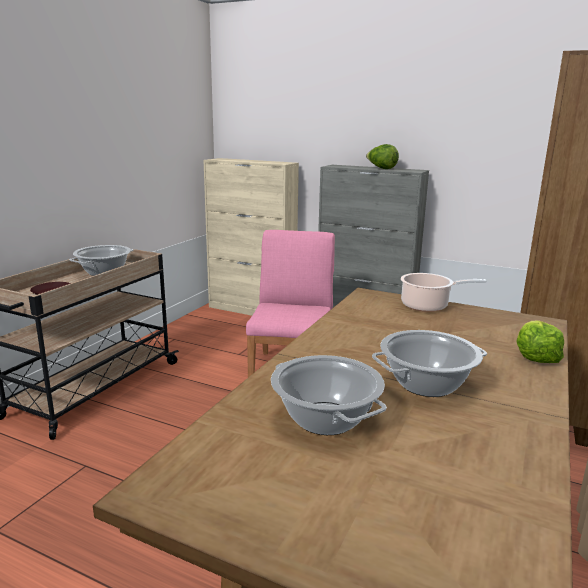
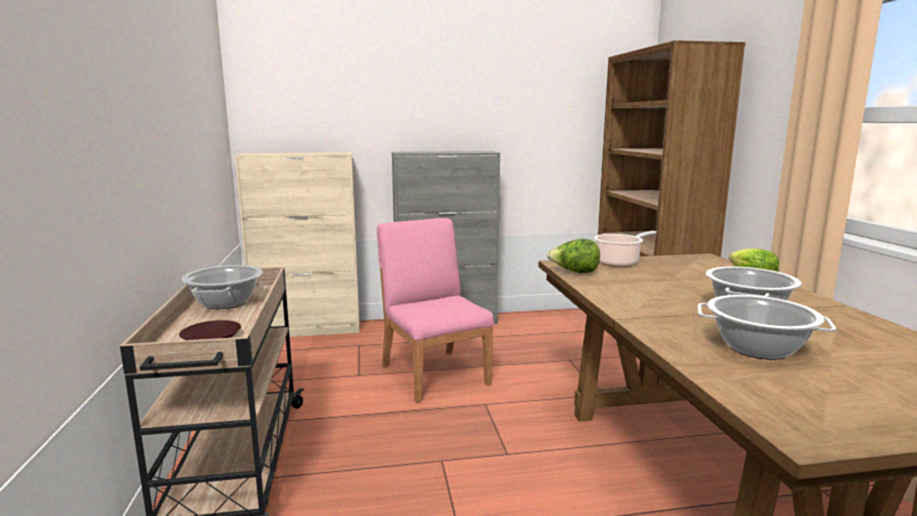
camera: 35 degrees left, 5 degrees down
(381, 168) = (453, 151): lettuce -> lettuce (574, 272)

